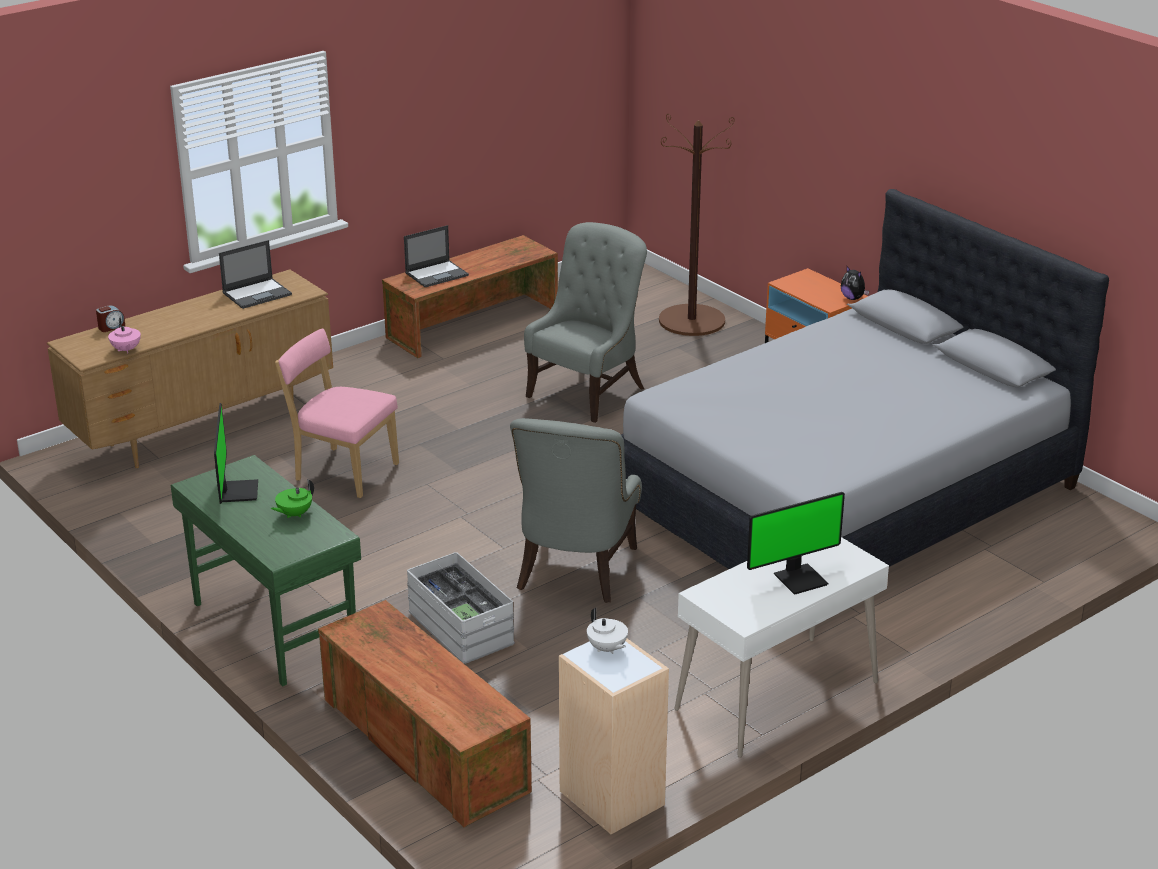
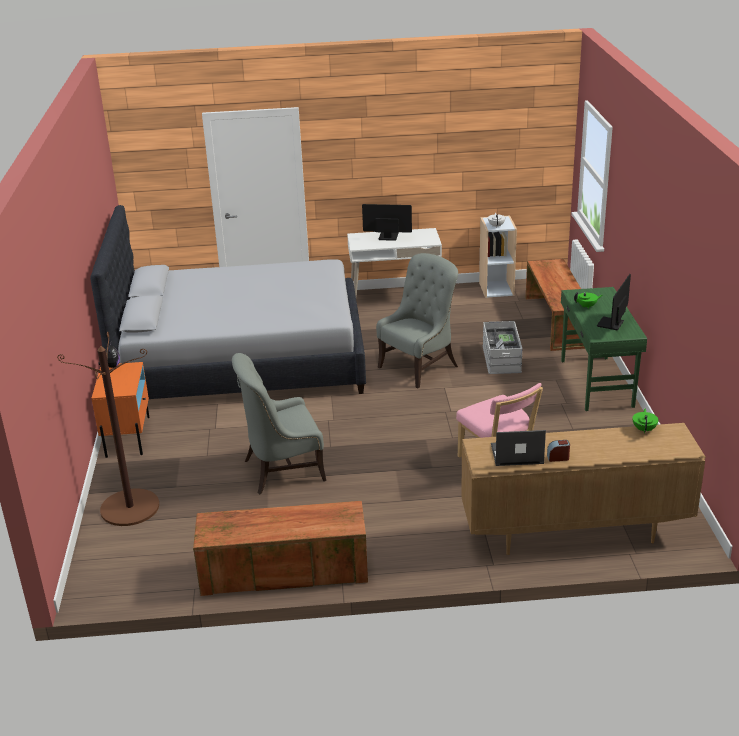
camera: 145 degrees left, 0 degrees up
(111, 327) = (649, 455): alarm clock -> alarm clock (558, 457)
(126, 350) = (644, 429): pink teapot -> green teapot
(437, 274) = (316, 522): laptop -> none

